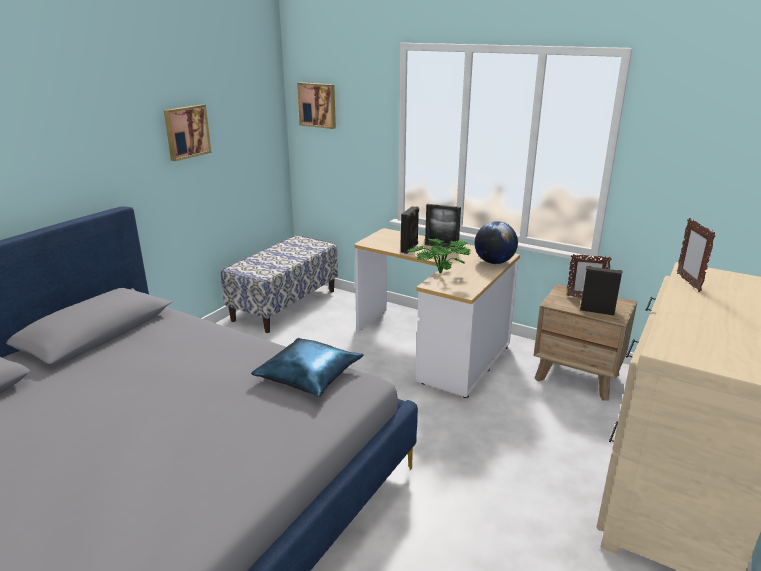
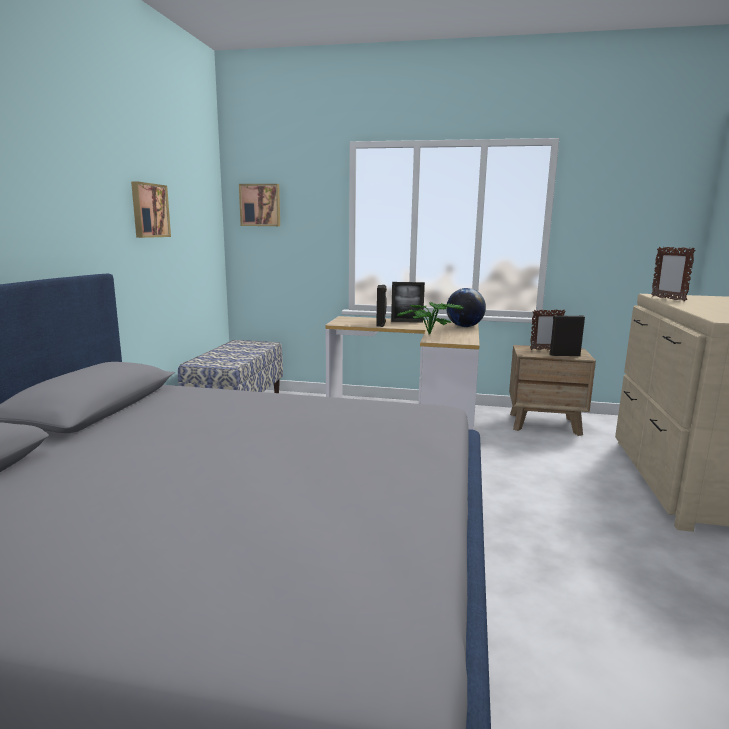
camera: 20 degrees left, 10 degrees down
(309, 375) = (381, 409): blue pillow -> none

